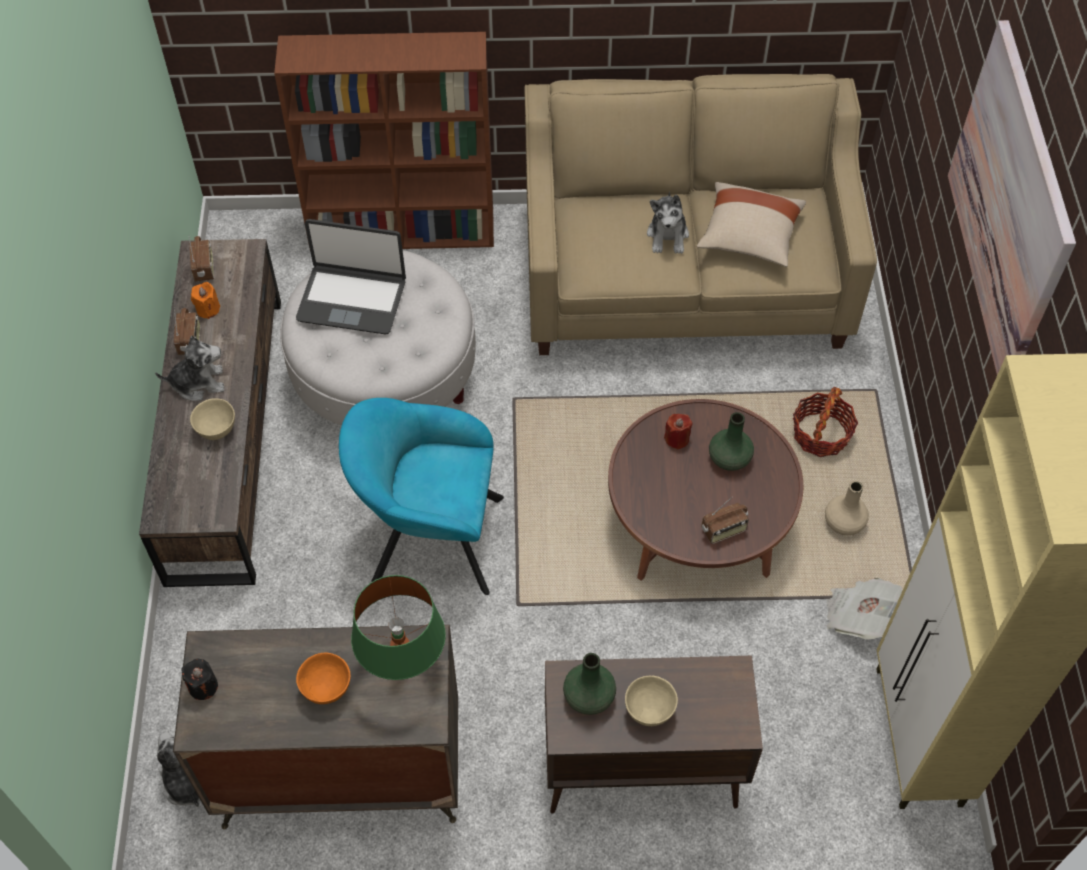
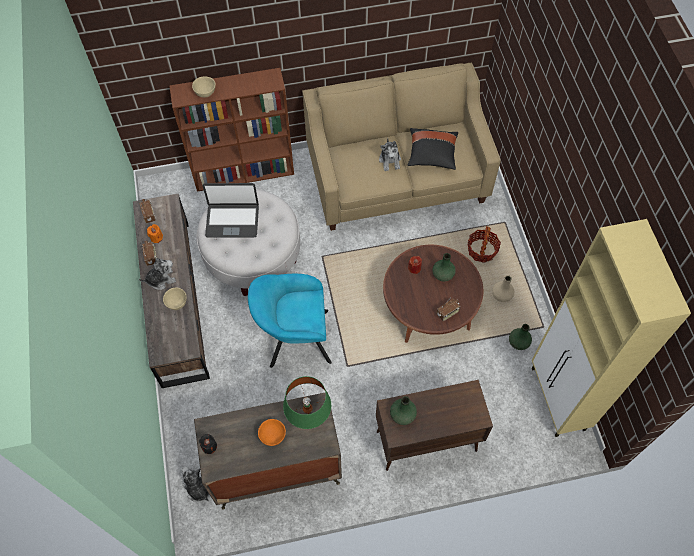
camera: 10 degrees left, 5 degrees up
(650, 710) = (434, 416): beige bowl -> beige bowl (206, 93)
(749, 236) = (431, 155): beige pillow -> black pillow
(859, 616) = (518, 342): newspaper -> green vase
(1009, 205) = (577, 136): picture -> none

